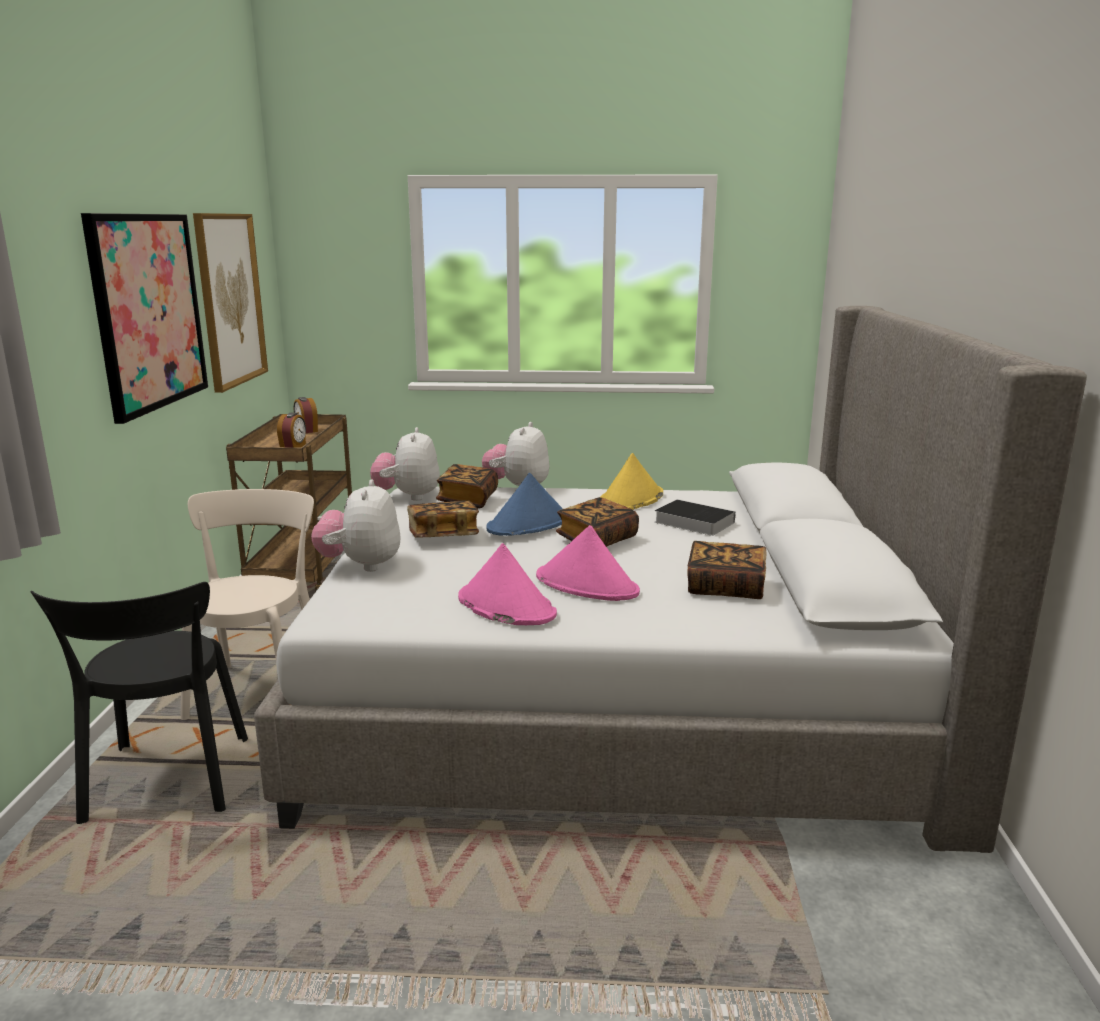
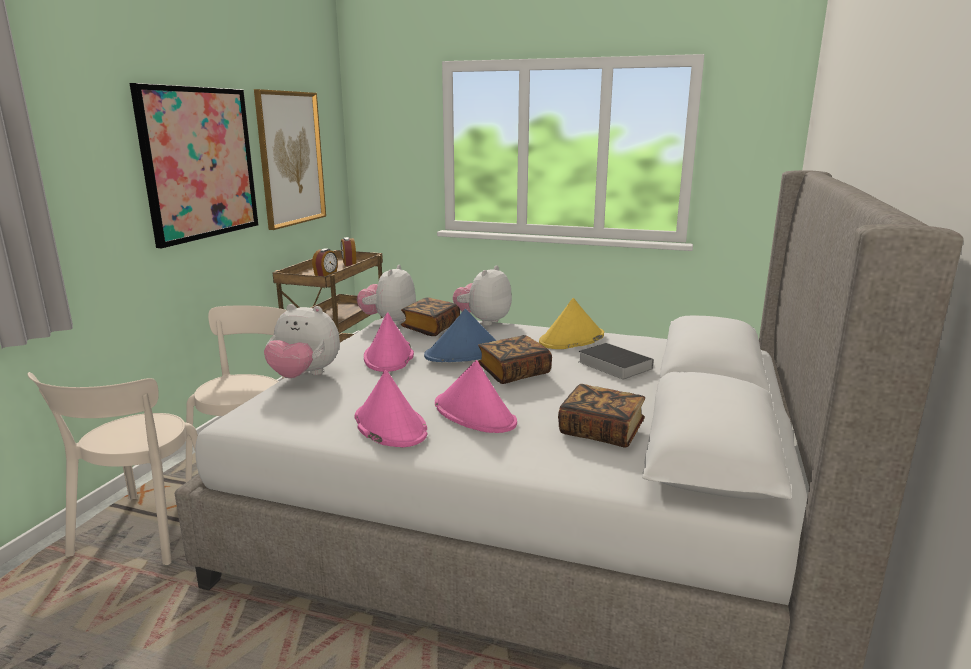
camera: 15 degrees right, 0 degrees up
(166, 784) = (144, 534): black chair -> beige chair
(361, 565) = (304, 376): plush toy -> plush toy turned 90 degrees counterclockwise
(443, 535) = (389, 357): book -> pink hat

